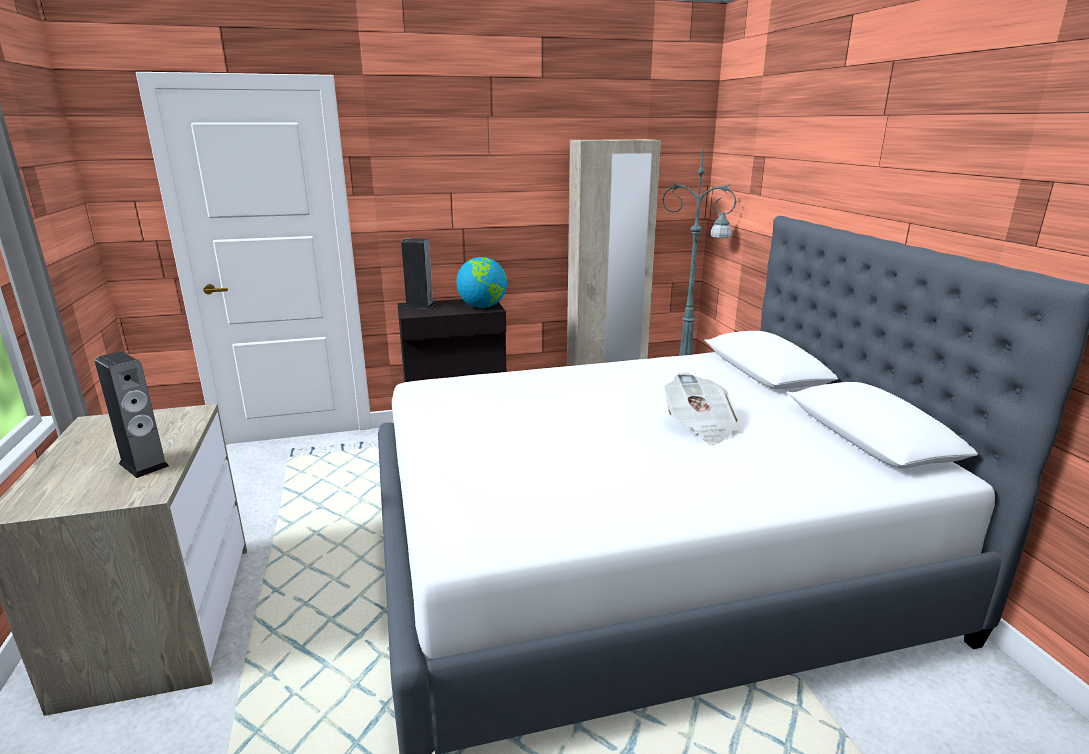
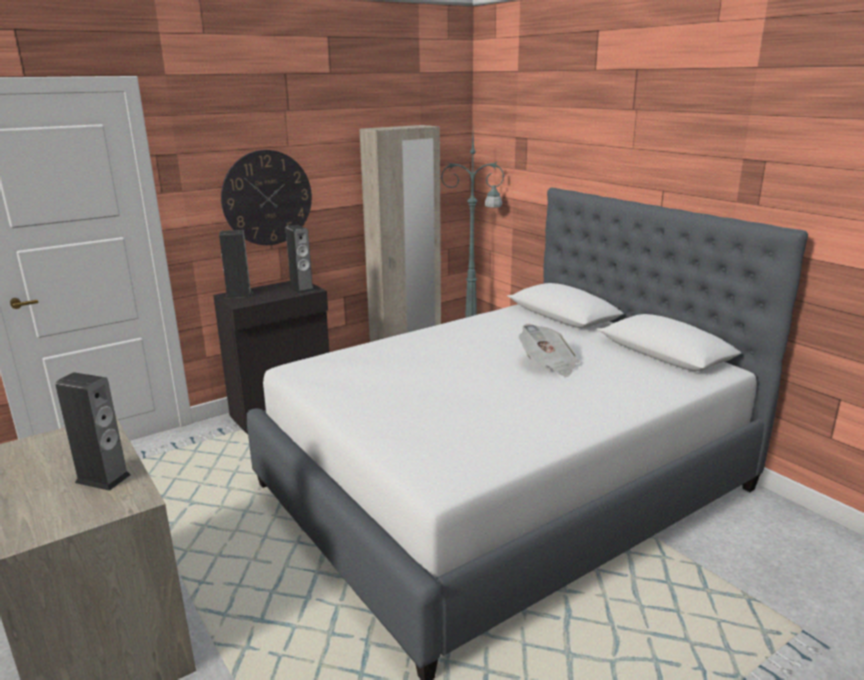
camera: 20 degrees left, 0 degrees up
(462, 208) = (267, 198): none -> wall clock
(482, 307) = (301, 289): globe -> speaker

